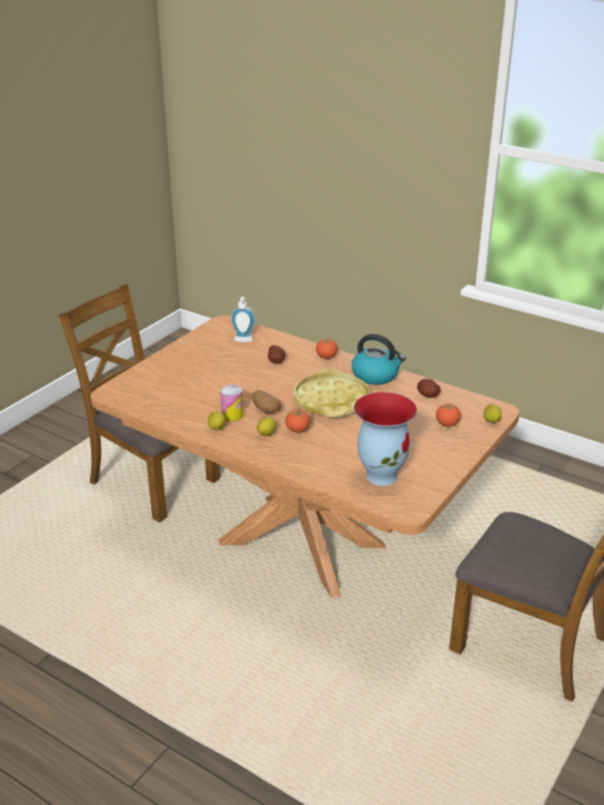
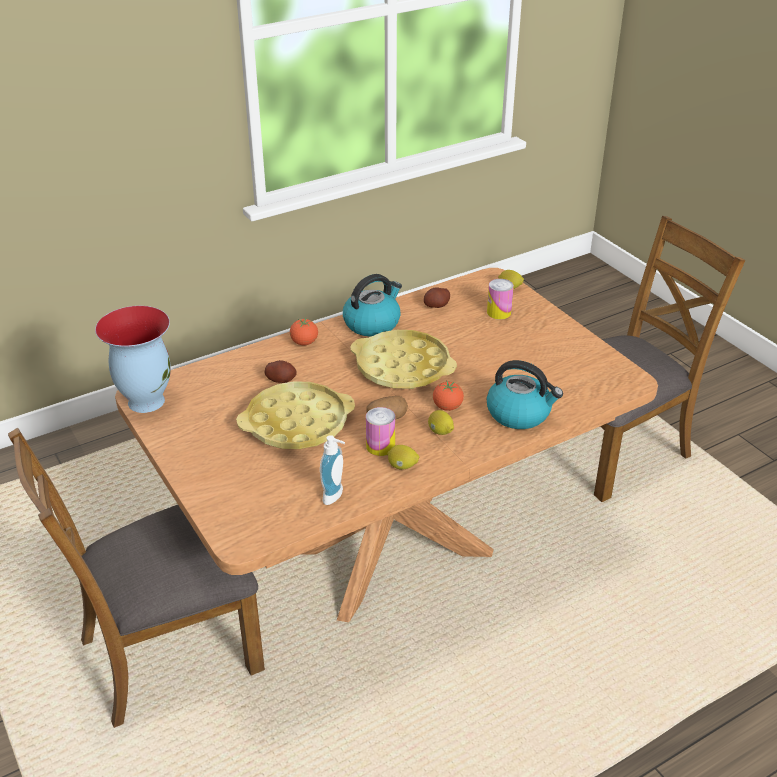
camera: 65 degrees left, 5 degrees up
(234, 379) = (297, 423): none -> yellow tray
(243, 341) = (207, 391): soap dispenser -> soap dispenser (336, 496)
(315, 463) = (519, 413): none -> kettle
(381, 475) = (566, 378): vase -> vase (145, 401)
(447, 424) = (499, 312): tomato -> can

